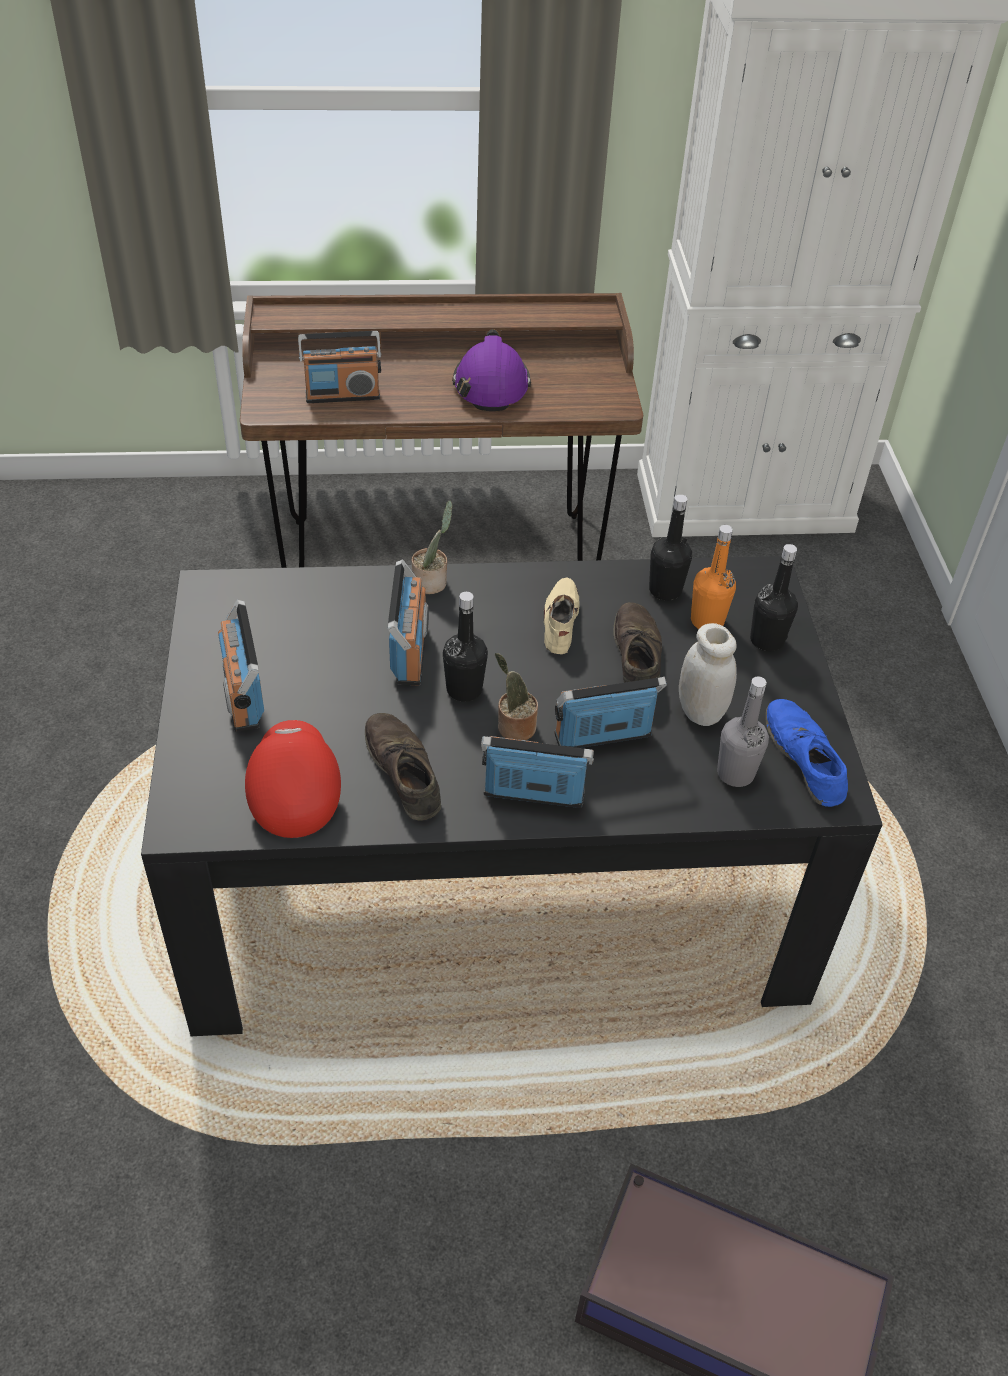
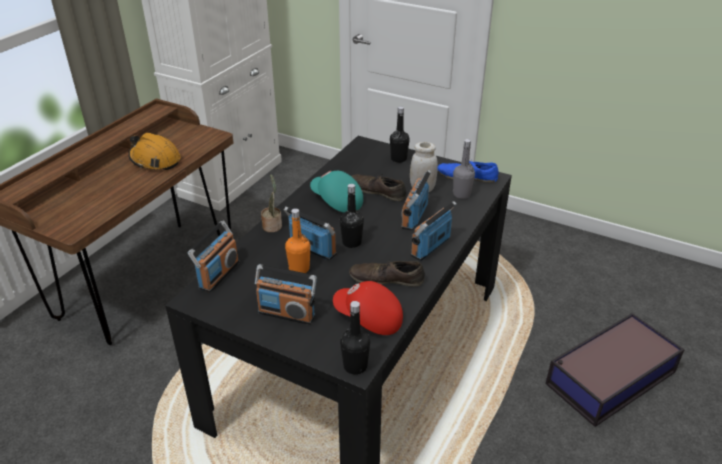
camera: 55 degrees left, 10 degrees down
(342, 395) = (97, 204): radio -> radio (218, 275)
(491, 385) = (155, 160): purple hard hat -> orange hard hat
(513, 727) = (387, 238): potted plant -> none
(559, 621) = (336, 201): beige shoe -> turquoise cap
(665, 590) = (346, 169): black bottle -> black bottle (355, 366)
(707, 621) = (374, 167): orange bottle -> orange bottle (299, 269)

